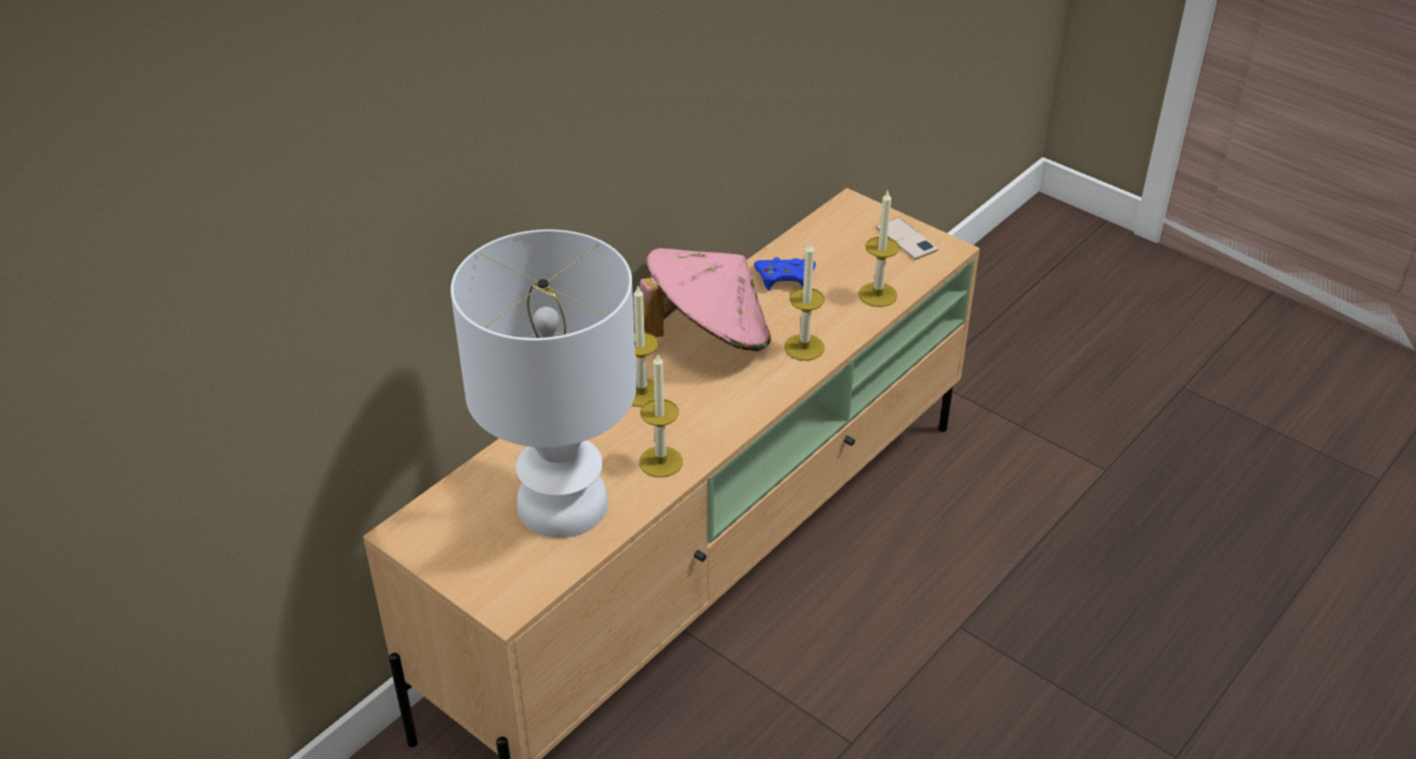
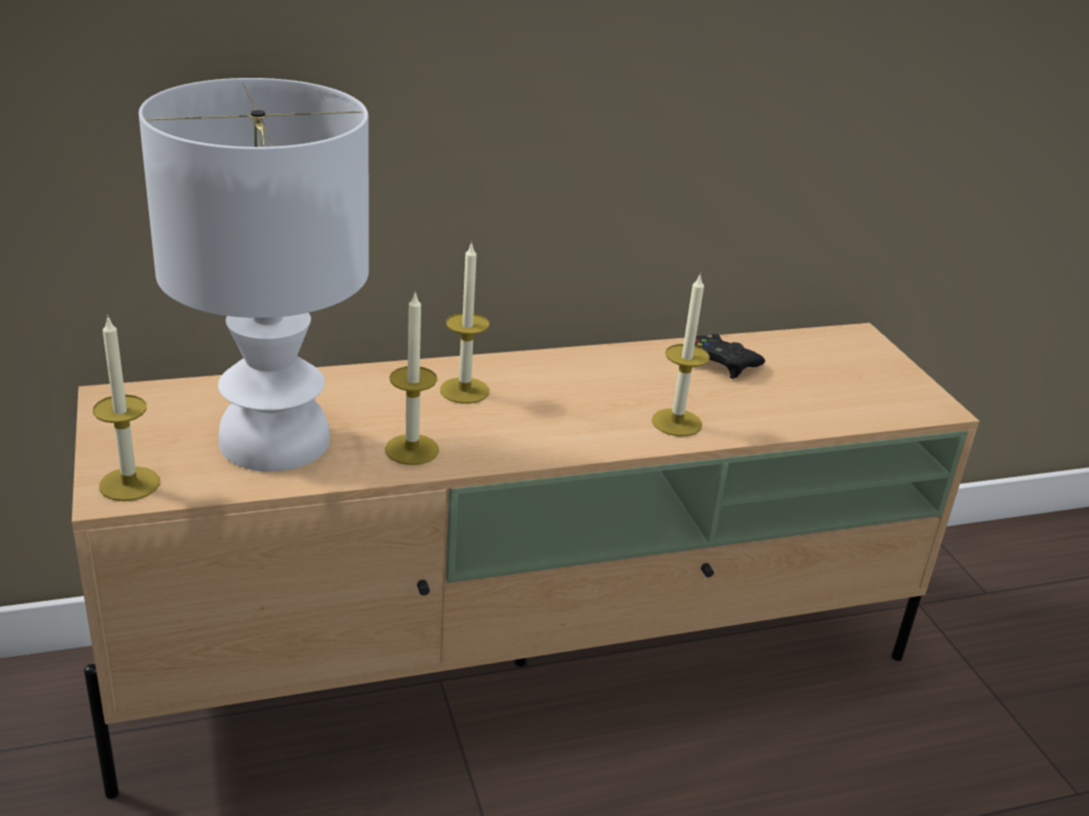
camera: 30 degrees right, 10 degrees down
(708, 335) = (585, 375): pink hat -> none
(785, 278) = (721, 363): blue game controller -> black game controller
(877, 295) = (810, 413): candle -> candle (129, 484)
(906, 239) = (895, 382): phone -> none

